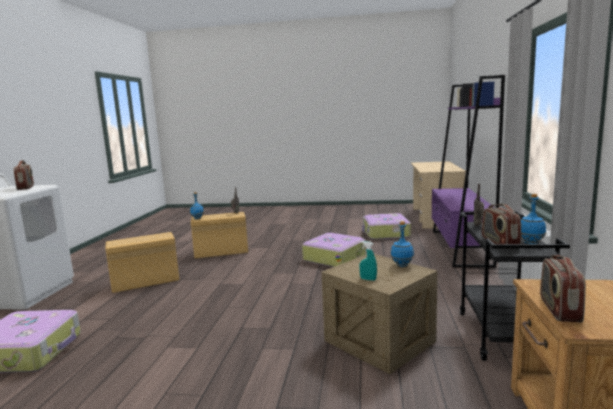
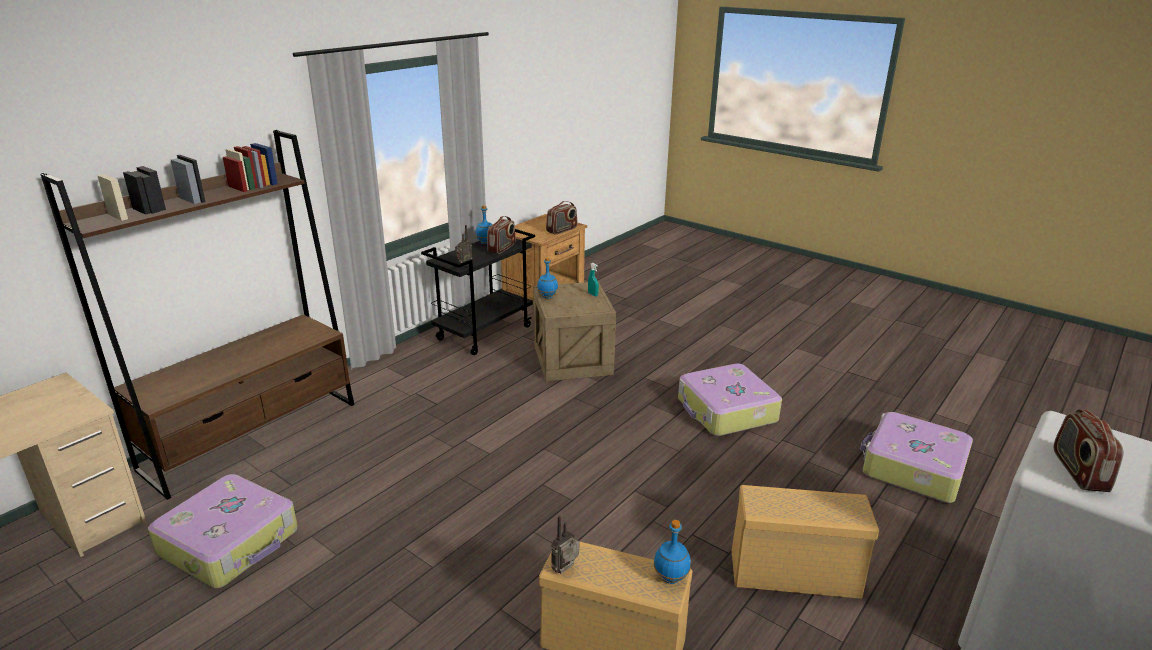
camera: 150 degrees left, 15 degrees up
(334, 257) = (441, 498): suitcase -> suitcase (726, 411)
(460, 247) = (252, 435): purple bookcase -> brown bookcase

